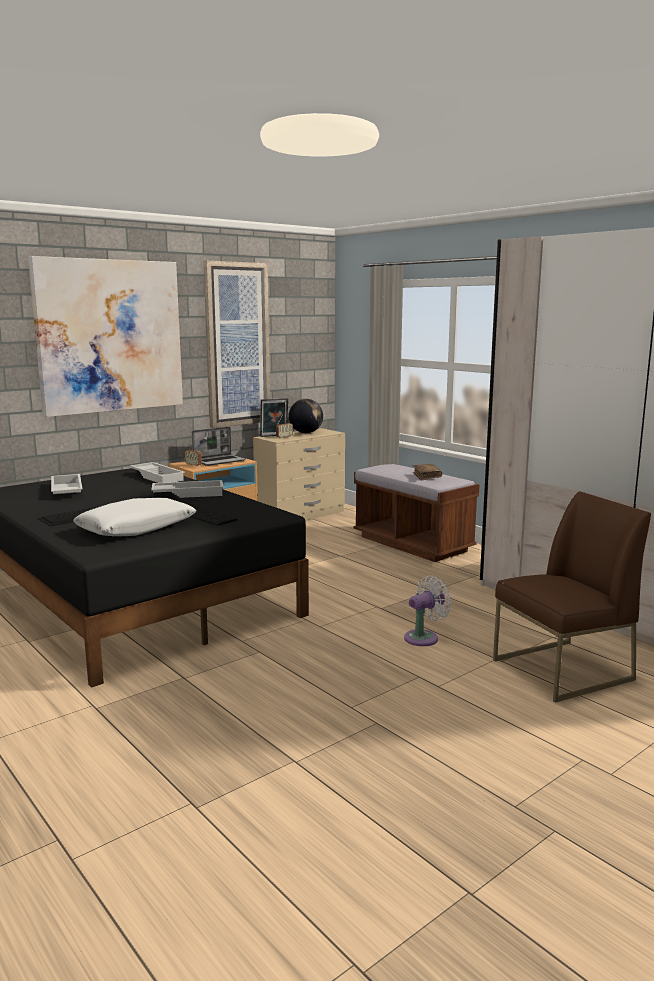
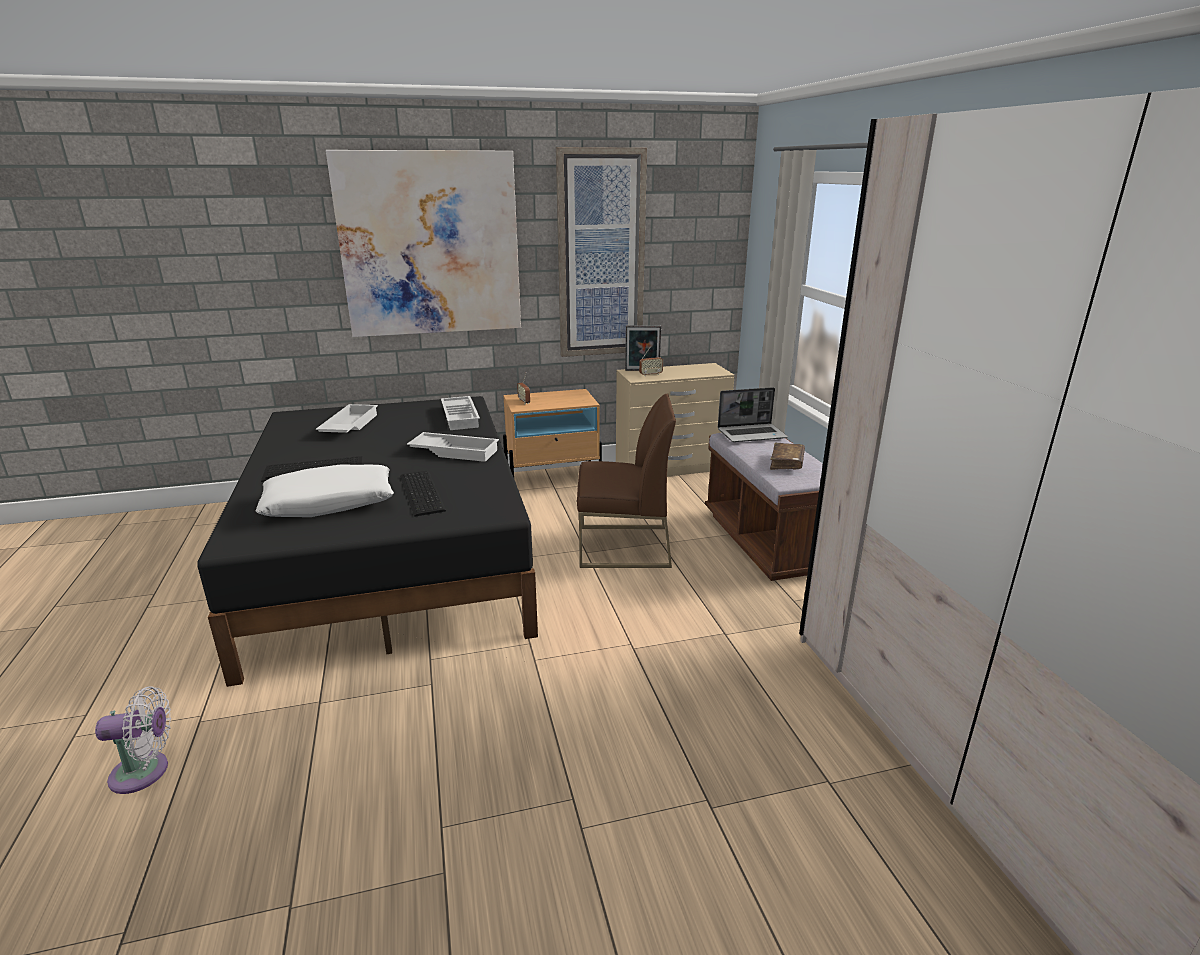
camera: 25 degrees right, 10 degrees up
(219, 461) = (559, 398): laptop -> laptop (752, 434)
(306, 433) = (685, 369): globe -> none
(424, 637) = (642, 722): white fan -> white fan (145, 772)
(562, 670) = (787, 864): brown chair -> brown chair (623, 547)

